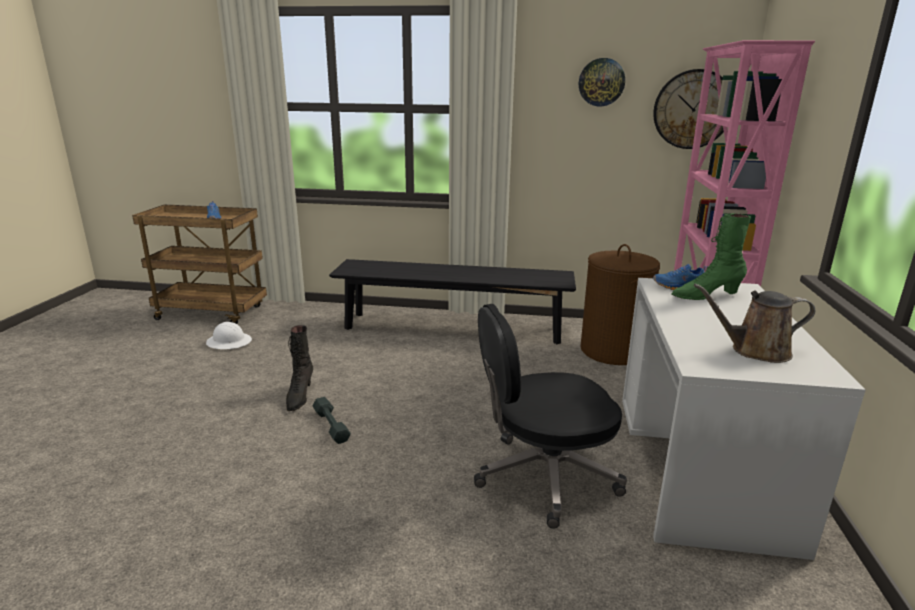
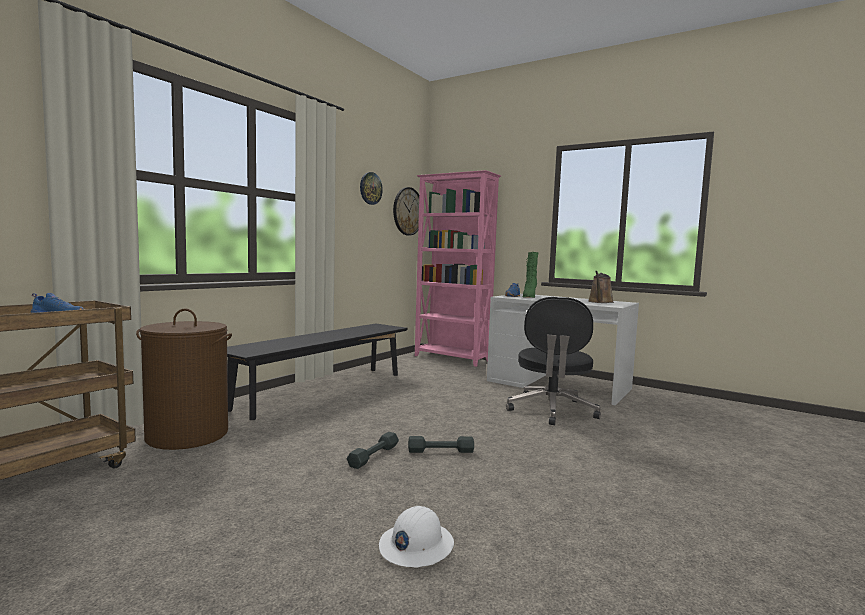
camera: 65 degrees left, 15 degrees down
(229, 342) = (170, 475): white hard hat -> white hard hat (416, 546)
(299, 397) = (373, 456): black boot -> grey dumbbell
(612, 351) = (424, 369): brown laundry basket -> brown laundry basket (187, 435)

